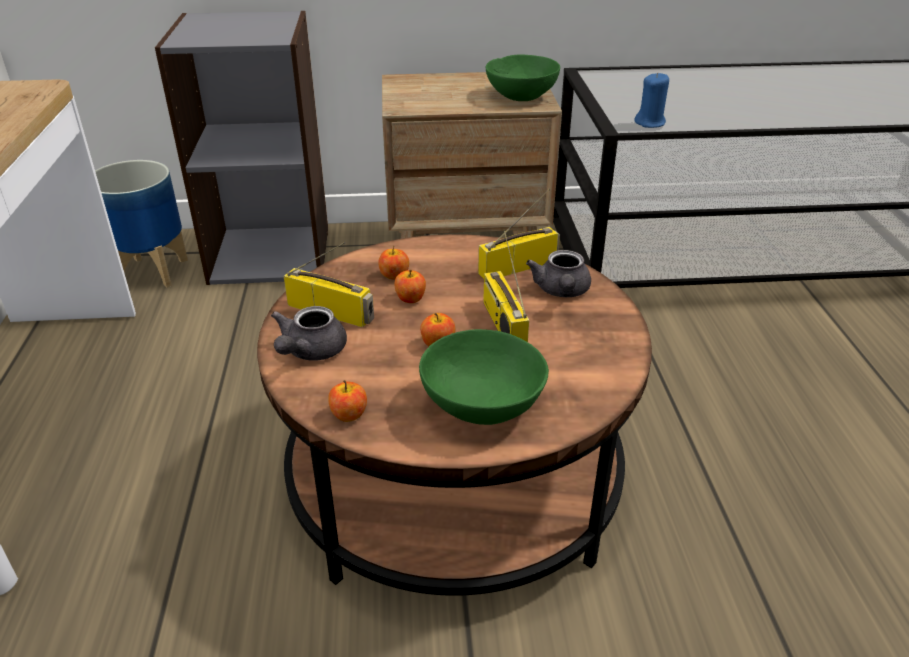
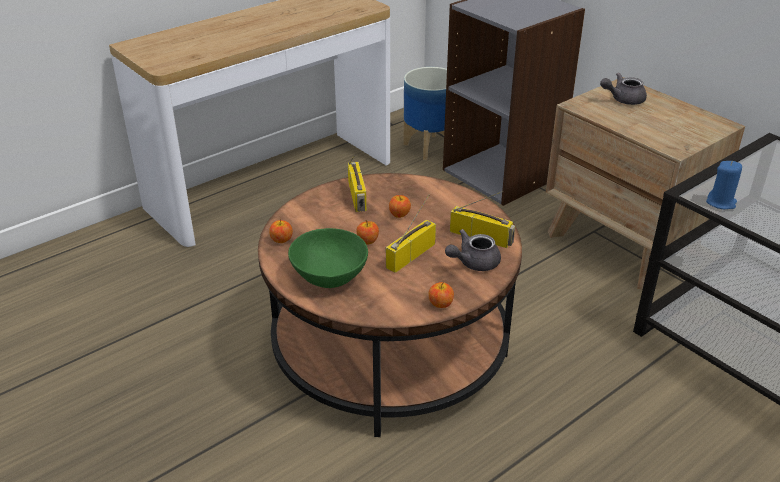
camera: 55 degrees right, 0 degrees up
(310, 352) = (317, 206): grey teapot -> grey teapot (623, 99)
(394, 275) = (416, 199): apple -> apple (440, 304)
(521, 96) = (677, 136): green bowl -> none

